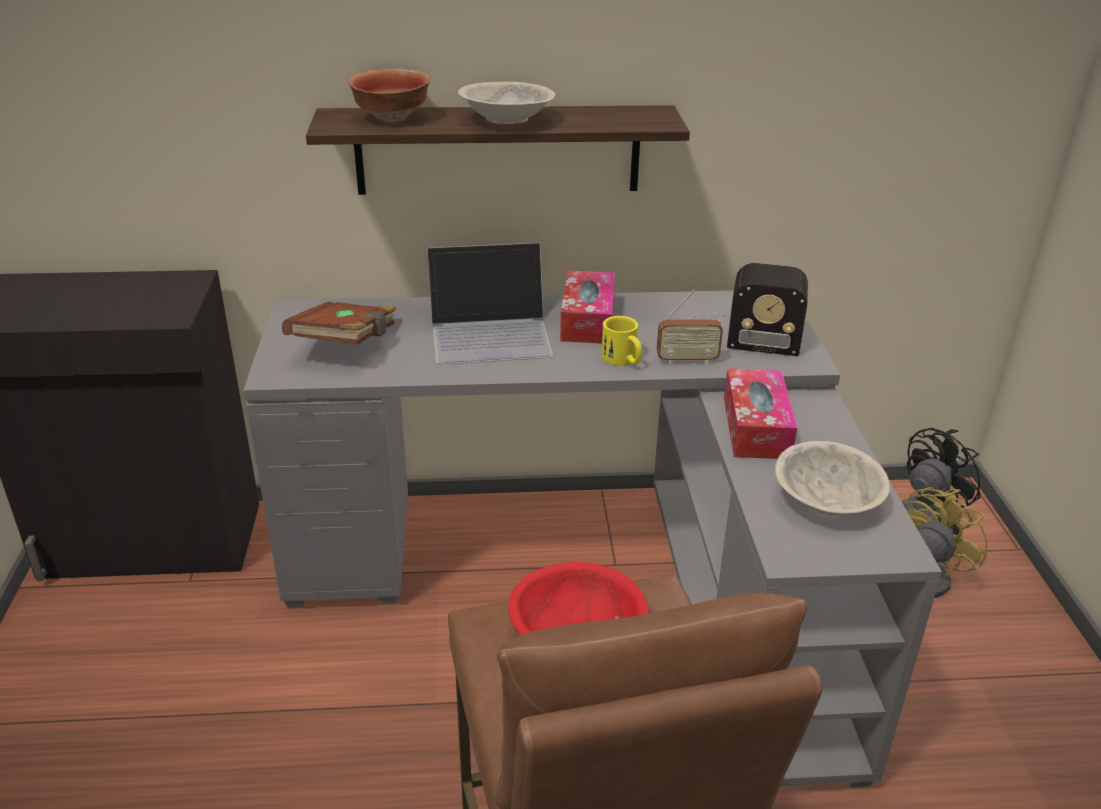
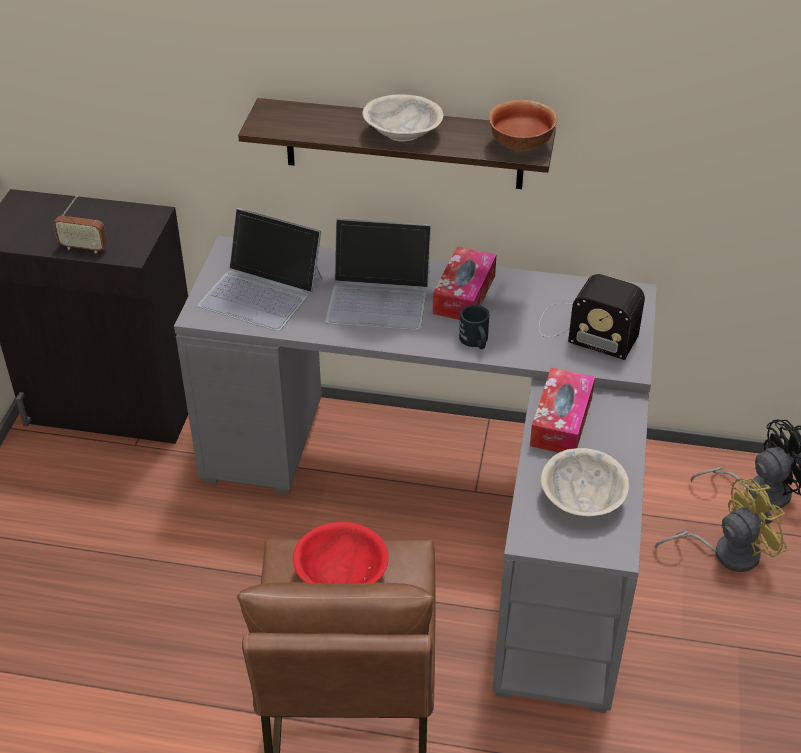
camera: 15 degrees right, 10 degrees up
(346, 344) = (262, 291): brown book -> laptop
(393, 118) = (312, 119): bowl -> bowl (521, 146)
(623, 360) = (475, 342): yellow mug -> black mug
(687, 360) = (528, 349): radio -> radio (83, 248)

